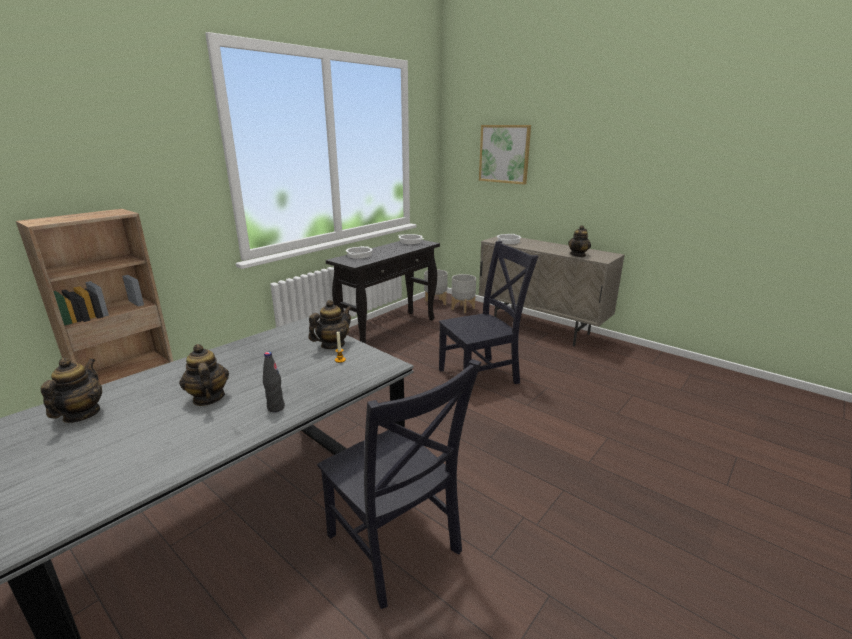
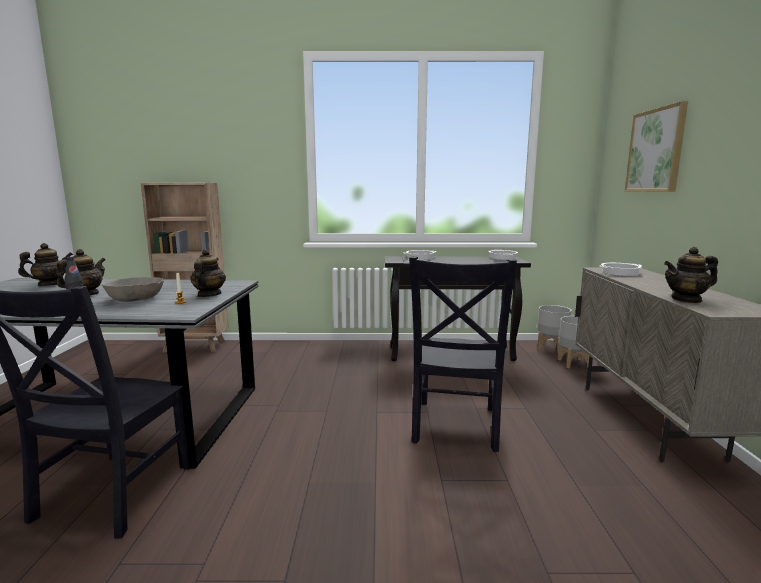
camera: 50 degrees right, 10 degrees down
(284, 376) = (135, 298): none -> grey bowl
(332, 345) = (209, 295): teapot -> teapot turned 90 degrees counterclockwise
(481, 375) = (454, 427): black chair -> black chair turned 75 degrees clockwise

